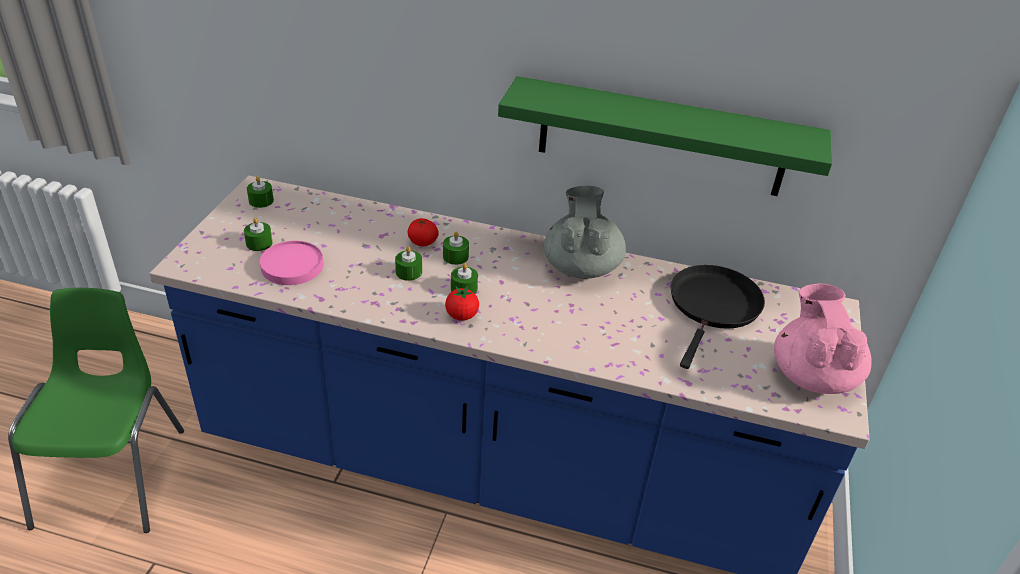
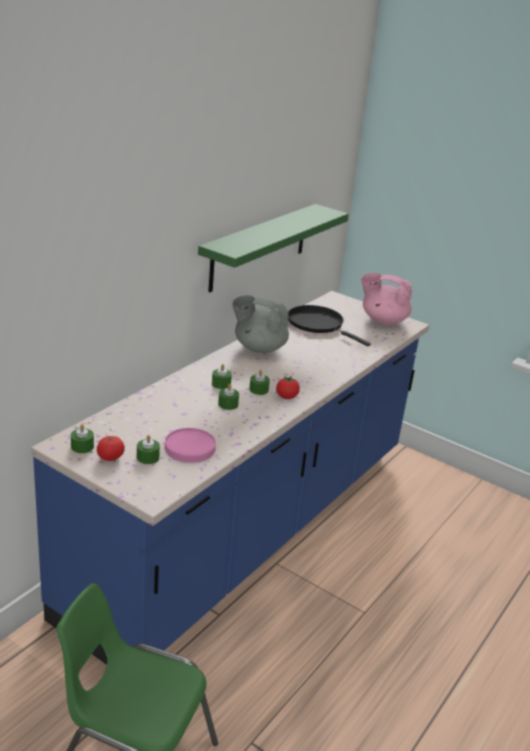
camera: 70 degrees left, 10 degrees down
(422, 242) = (195, 391): tomato -> tomato (110, 457)

